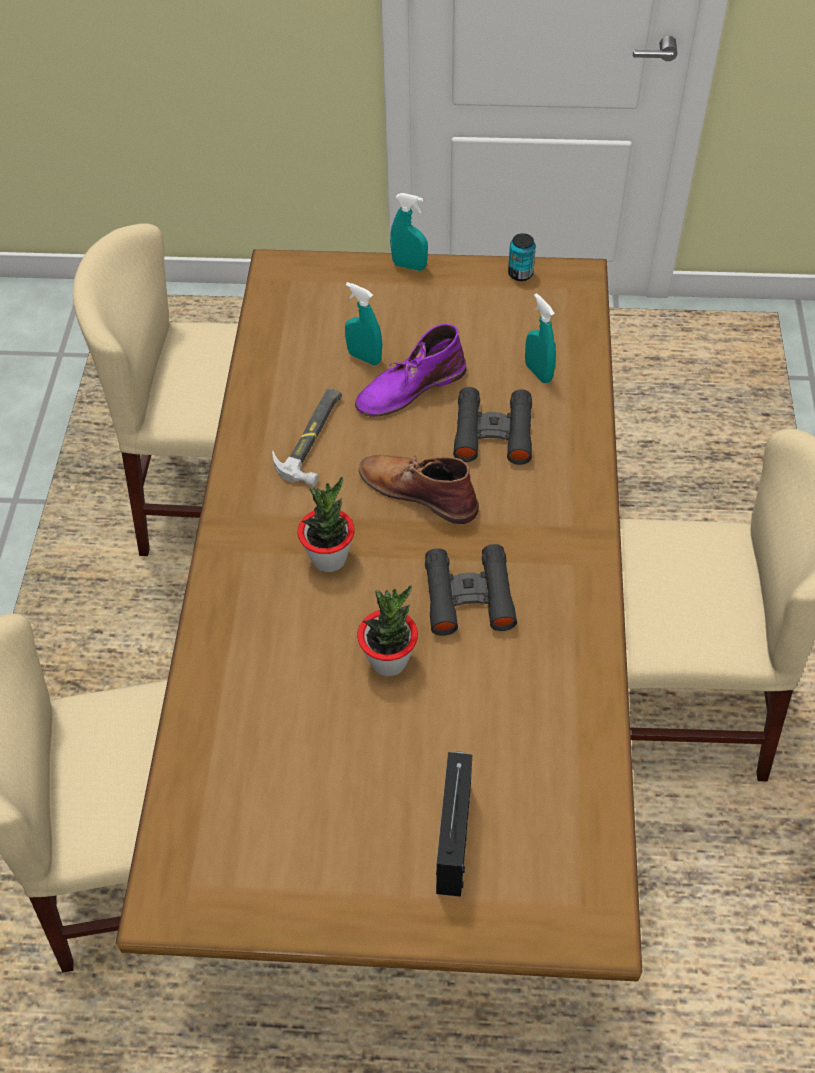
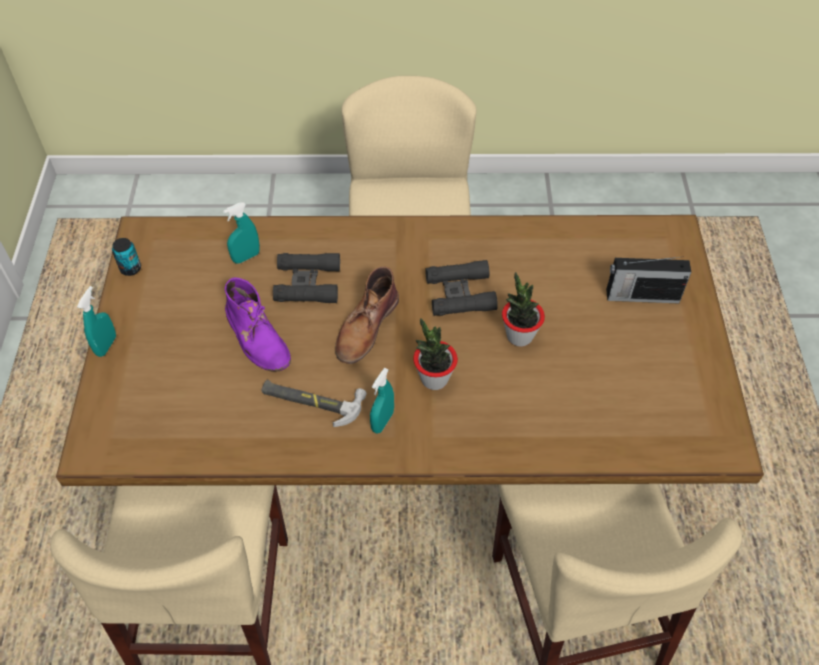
camera: 95 degrees left, 0 degrees up
(364, 357) = (219, 371): turquoise spray bottle -> turquoise spray bottle (382, 421)

